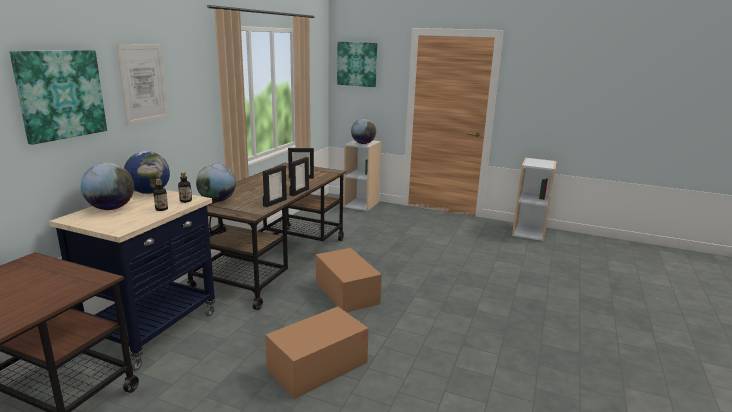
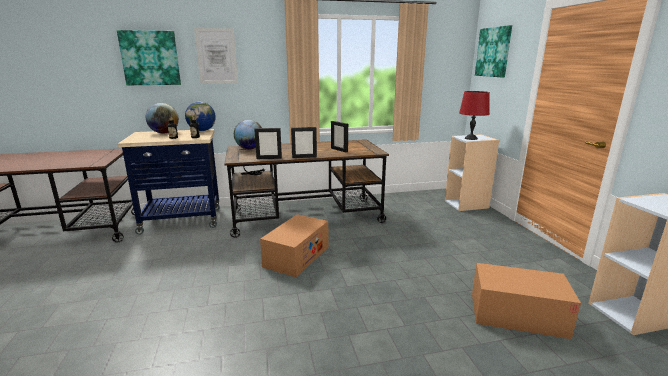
camera: 55 degrees right, 0 degrees up
(318, 366) = (176, 286): cardboard box -> cardboard box (517, 315)
(363, 143) = (470, 138): globe -> red table lamp

